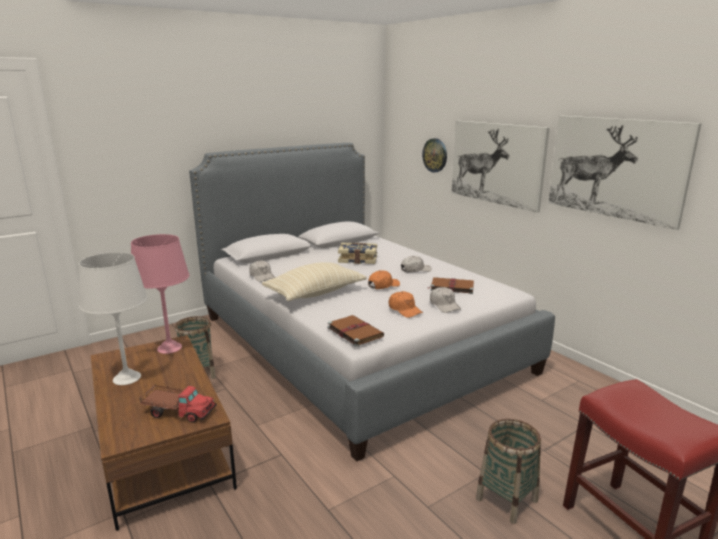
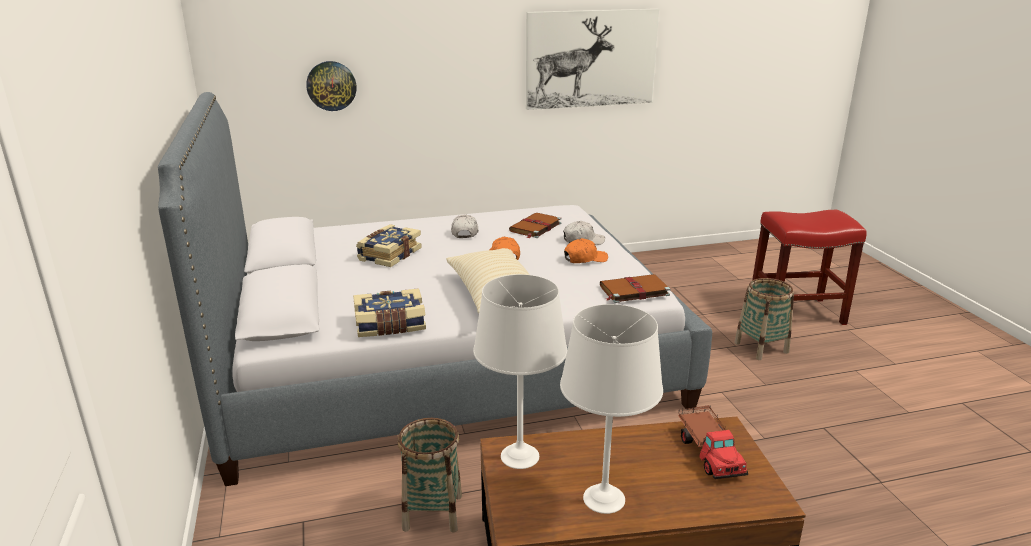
camera: 70 degrees left, 5 degrees up
(169, 348) = (520, 456): pink table lamp -> white table lamp
(178, 411) = (709, 452): toy truck -> toy truck turned 135 degrees clockwise
(262, 276) = (390, 325): white cap -> book
(496, 163) = (445, 79): picture -> none

